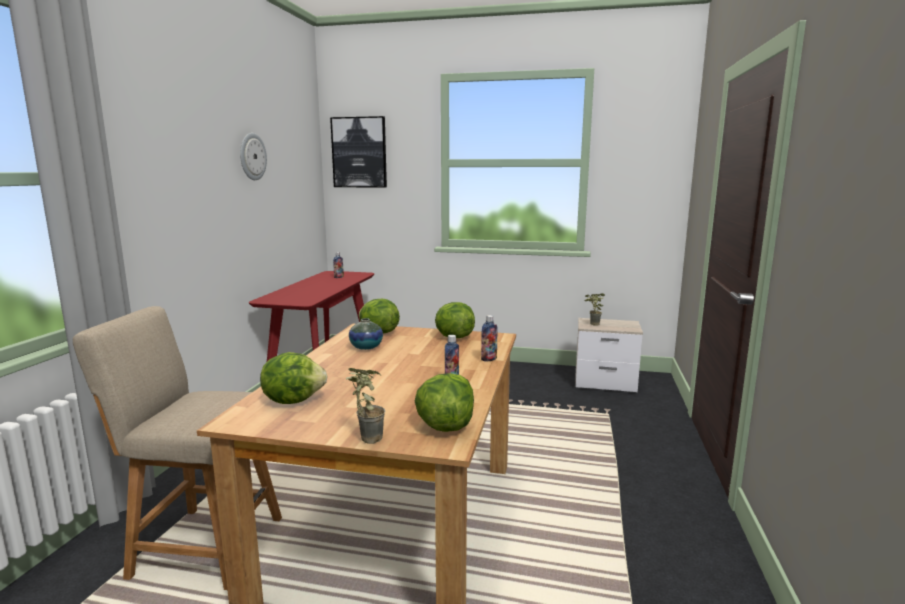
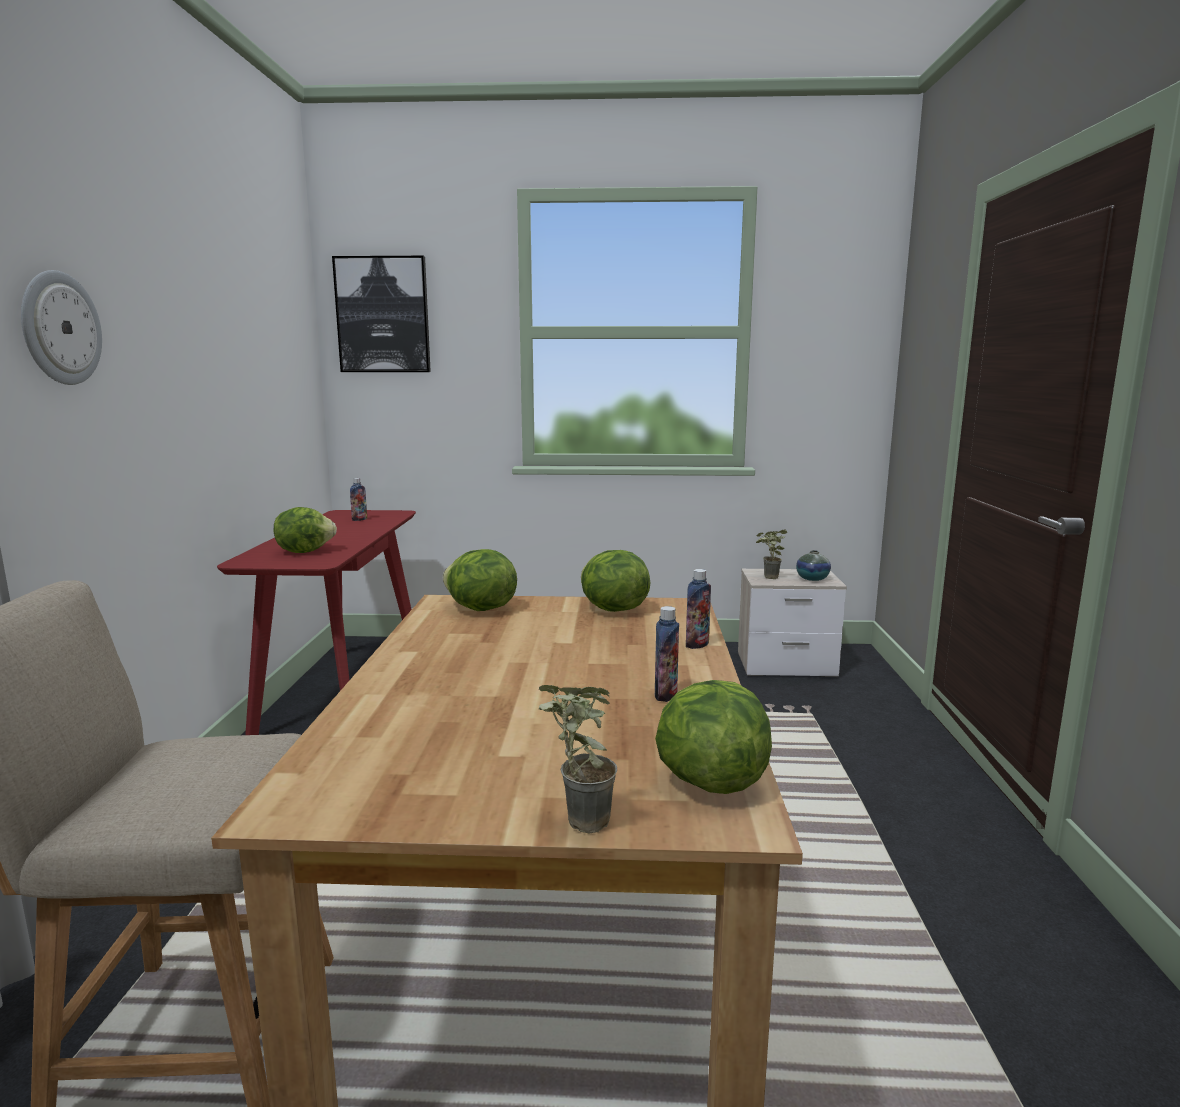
camera: 10 degrees left, 0 degrees up
(252, 156) = (212, 312): wall clock -> wall clock (59, 328)
(293, 400) = (389, 749): lettuce -> lettuce (305, 551)
(366, 347) = (473, 636): vase -> vase (812, 579)

